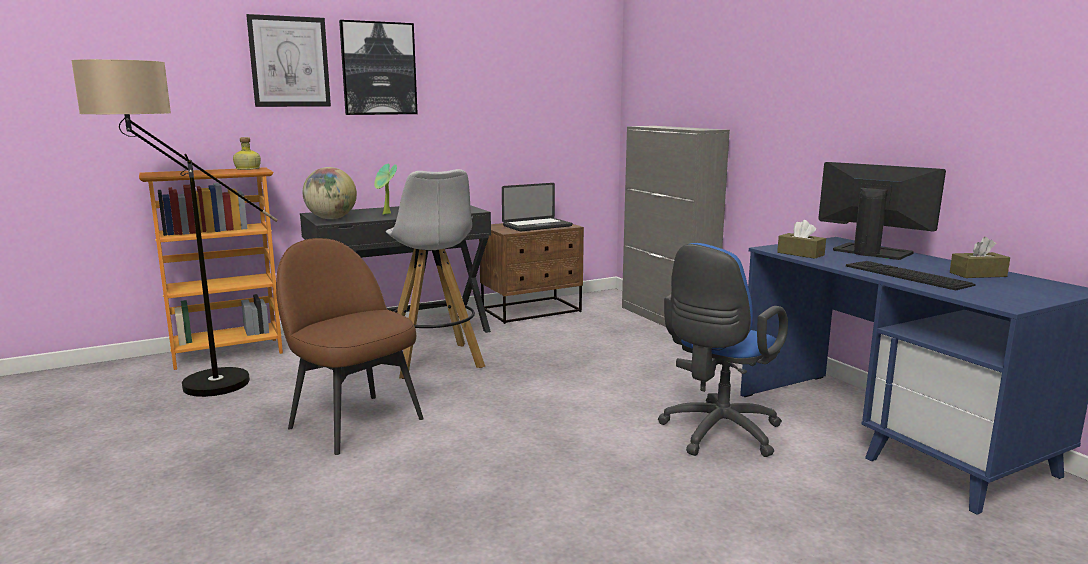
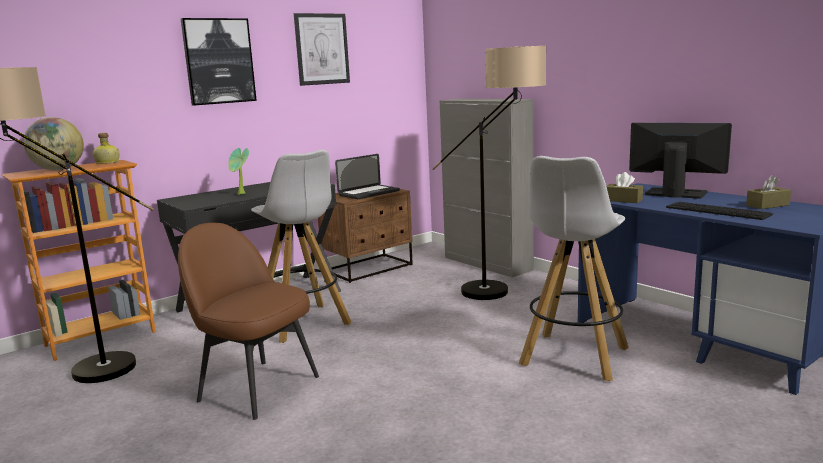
camera: 10 degrees left, 0 degrees up
(289, 62) = (137, 59): picture -> picture (322, 49)
(331, 219) = (193, 203): globe -> globe (58, 170)
(667, 354) = (502, 294): none -> floor lamp
(717, 434) = (574, 357): blue office chair -> white stool

